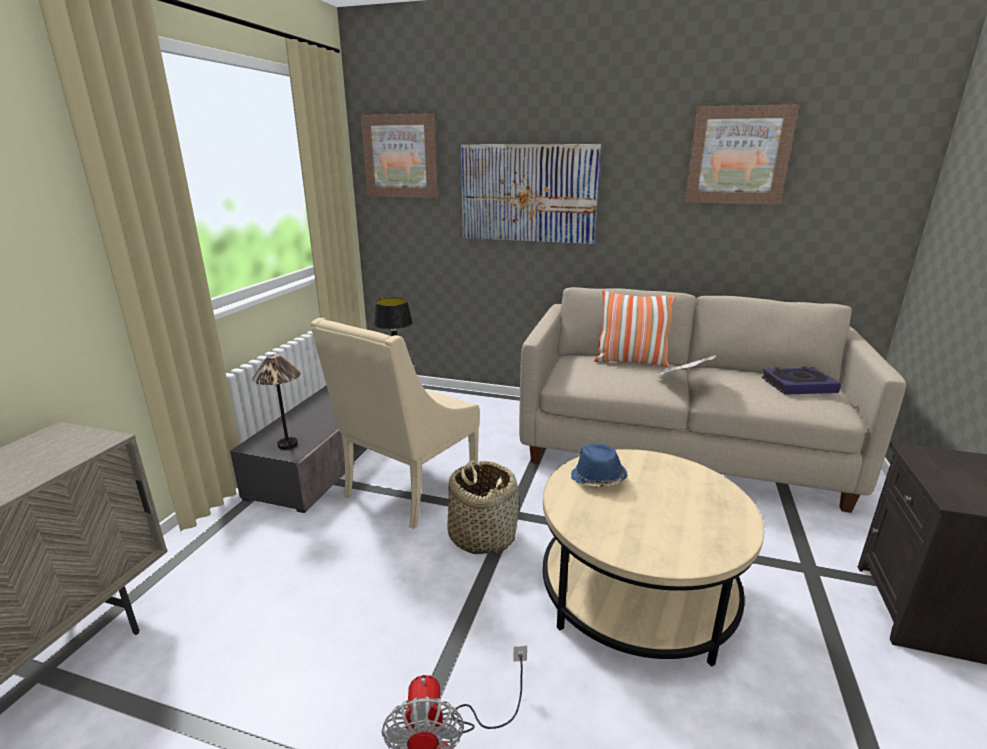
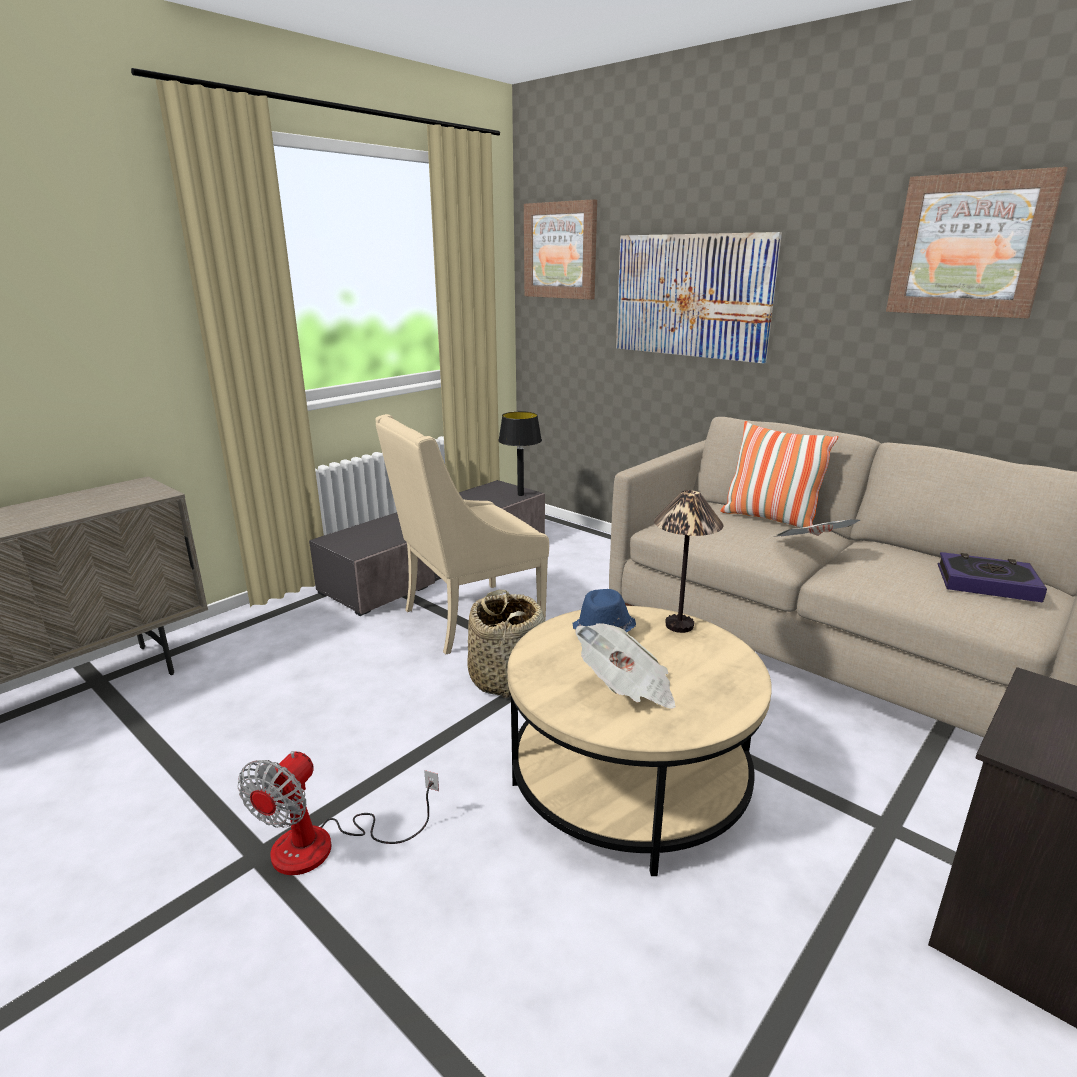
camera: 25 degrees right, 0 degrees up
(288, 444) = (359, 544): table lamp -> table lamp (680, 625)
(661, 524) = (626, 689): none -> newspaper

